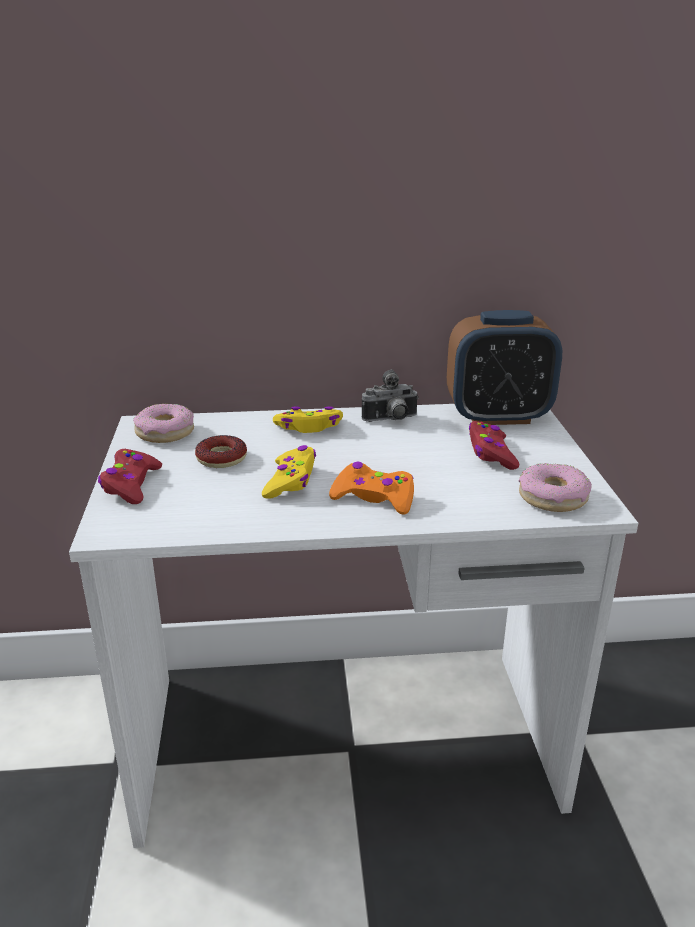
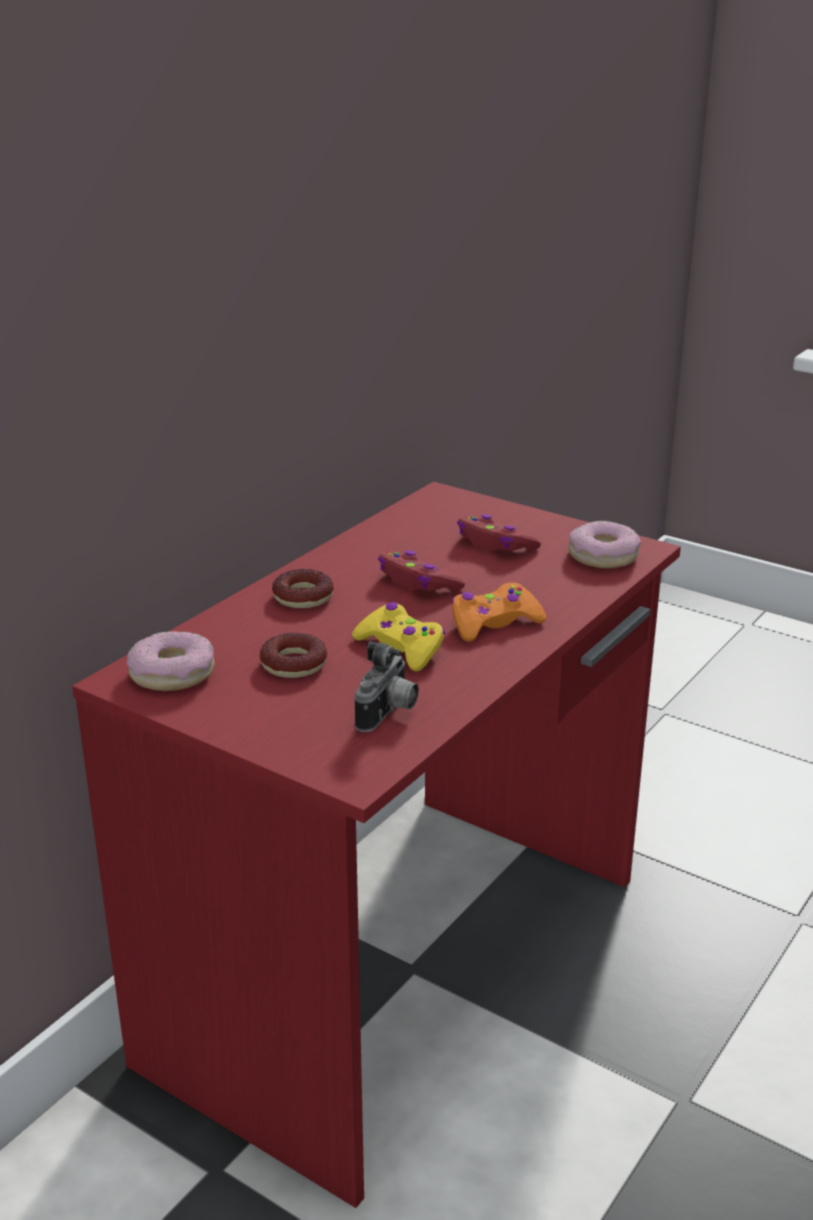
camera: 50 degrees left, 0 degrees up
(131, 485) = (271, 732): red game controller -> red game controller (418, 582)
(309, 427) = (303, 597): yellow game controller -> donut
(349, 745) = (407, 967): white desk -> red desk
(391, 420) = (357, 555): camera -> camera (389, 714)
(498, 416) = (433, 511): alarm clock -> none

